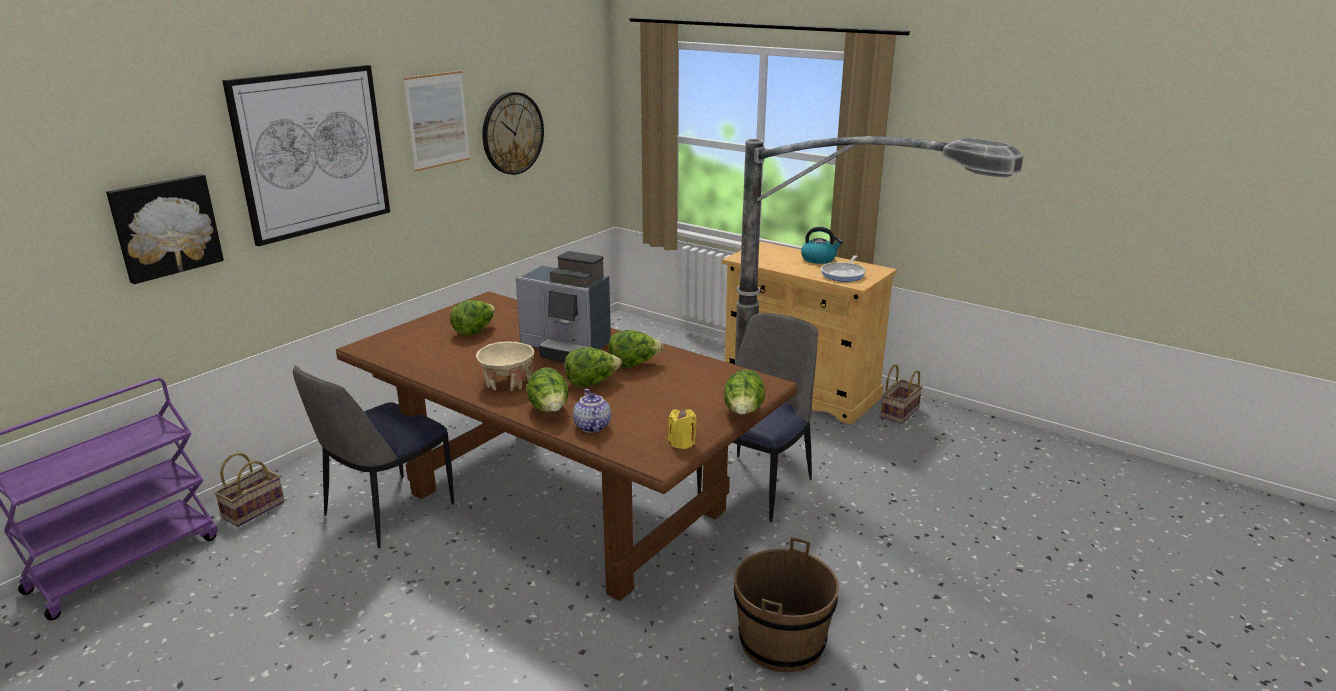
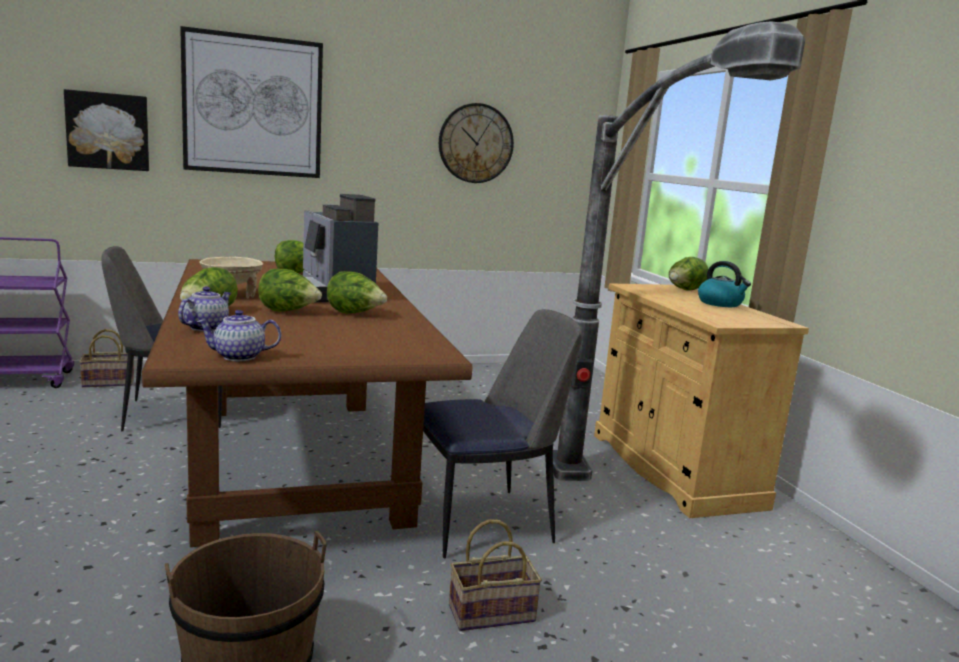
camera: 35 degrees right, 10 degrees down
(438, 120) = (390, 110): picture -> none
(682, 442) = (238, 357): yellow candle -> teapot
(743, 413) = (353, 361): lettuce -> lettuce (684, 290)
(844, 274) = (723, 315): frying pan -> none
(899, 412) = (776, 531): basket -> basket (493, 612)

